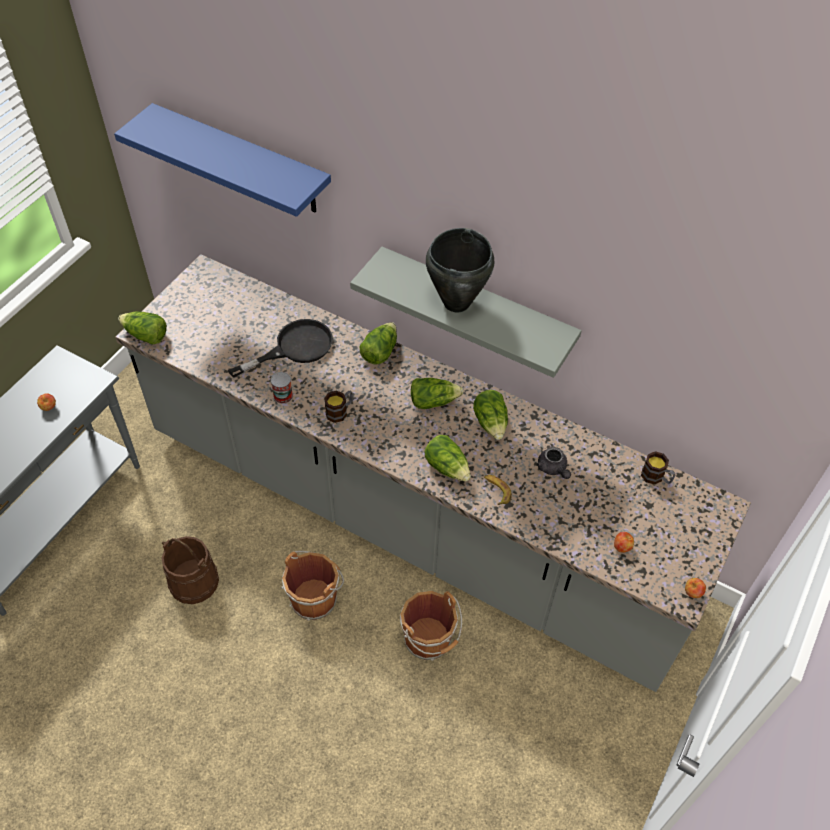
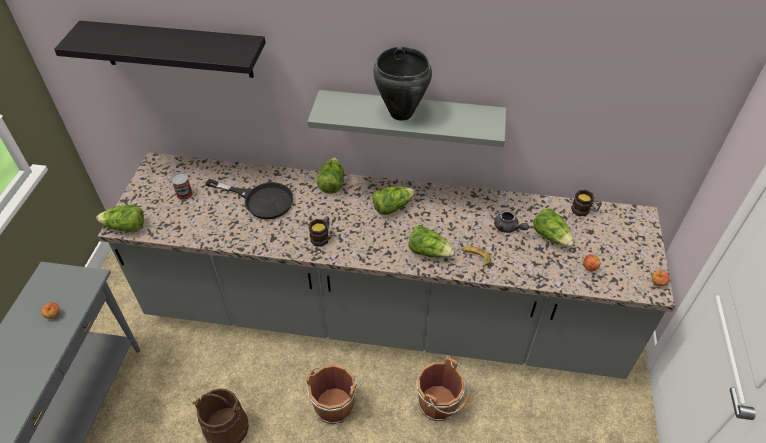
camera: 20 degrees left, 5 degrees down
(242, 160) = (176, 49): blue shelf -> black shelf
(283, 396) = (268, 239): can -> can (184, 194)
(294, 348) = (261, 200): black frying pan -> black frying pan turned 75 degrees clockwise
(491, 423) = (444, 209): lettuce -> lettuce (551, 236)

